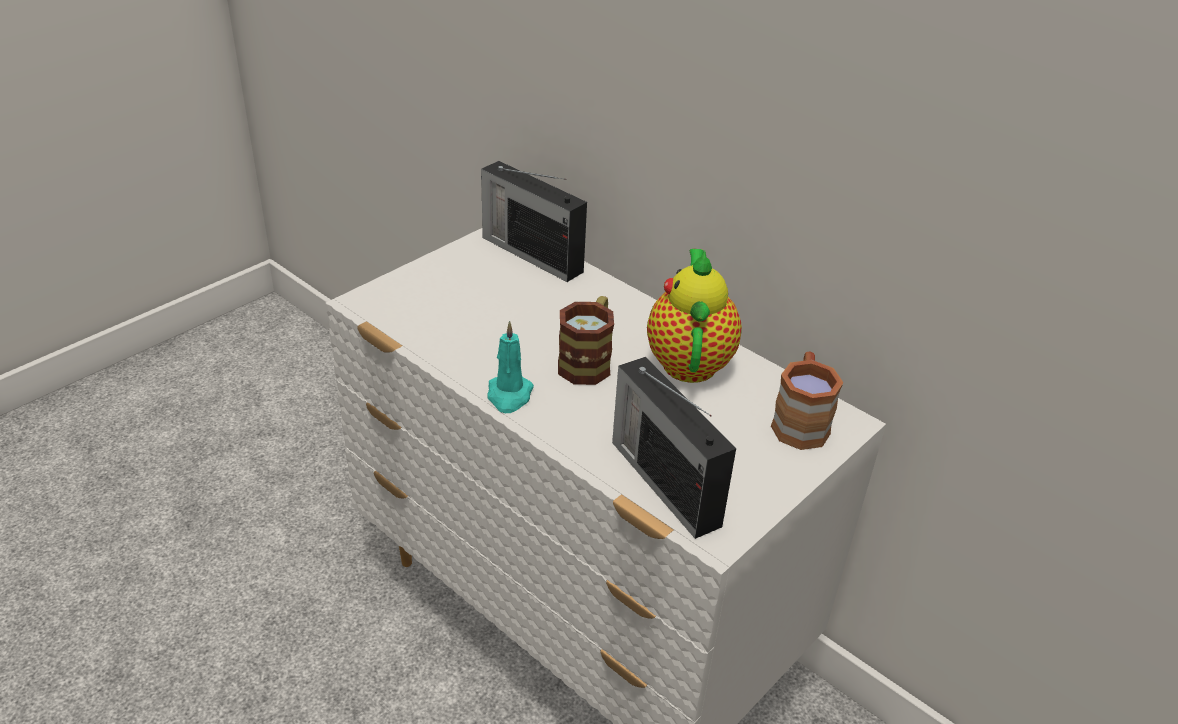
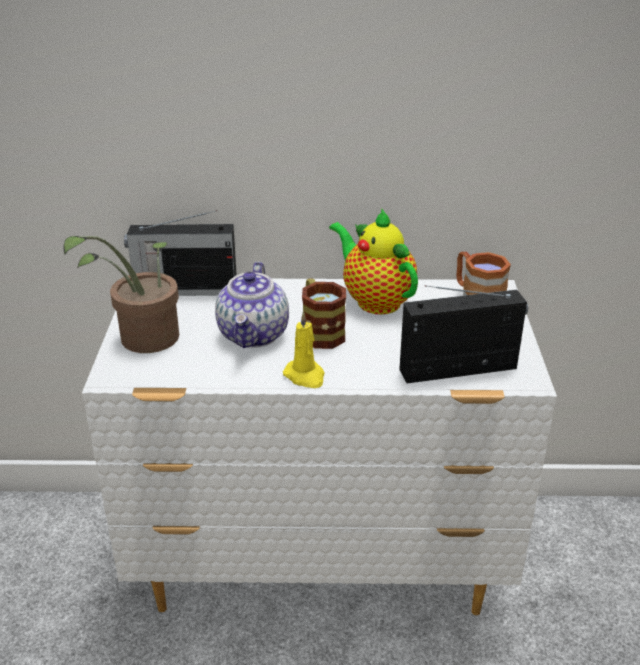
camera: 40 degrees left, 5 degrees down
(429, 282) = (142, 341): none -> potted plant
(509, 396) = (305, 376): turquoise candle -> yellow candle
(525, 330) = (254, 335): none -> teapot
(663, 481) = (460, 369): radio -> radio turned 150 degrees clockwise

